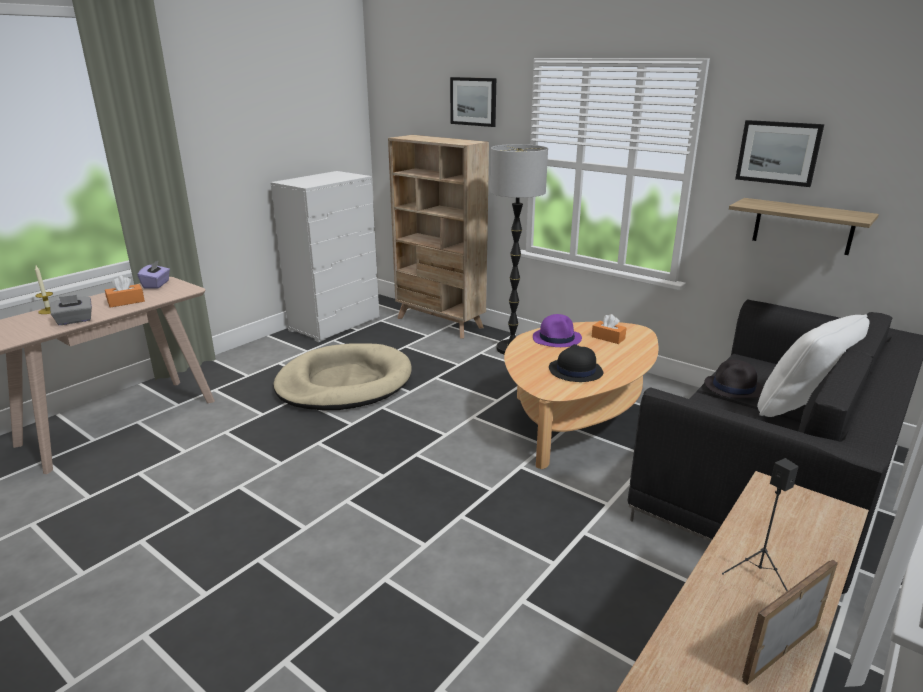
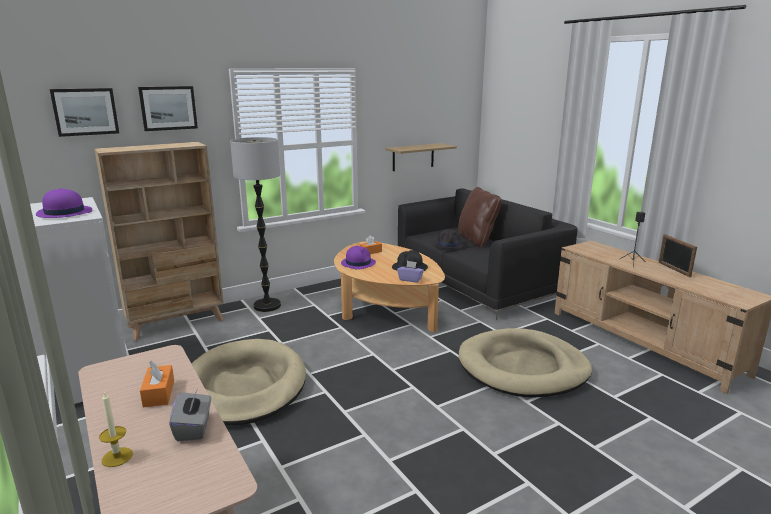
camera: 70 degrees left, 5 degrees down
(156, 284) = (110, 375): purple tissue box -> purple tissue box (410, 279)
(314, 180) = (64, 213): none -> purple hat
(481, 566) = (523, 367): none -> beige dog bed
(778, 152) = (396, 119): picture -> picture (85, 111)
(801, 409) = (477, 240): white pillow -> brown pillow

